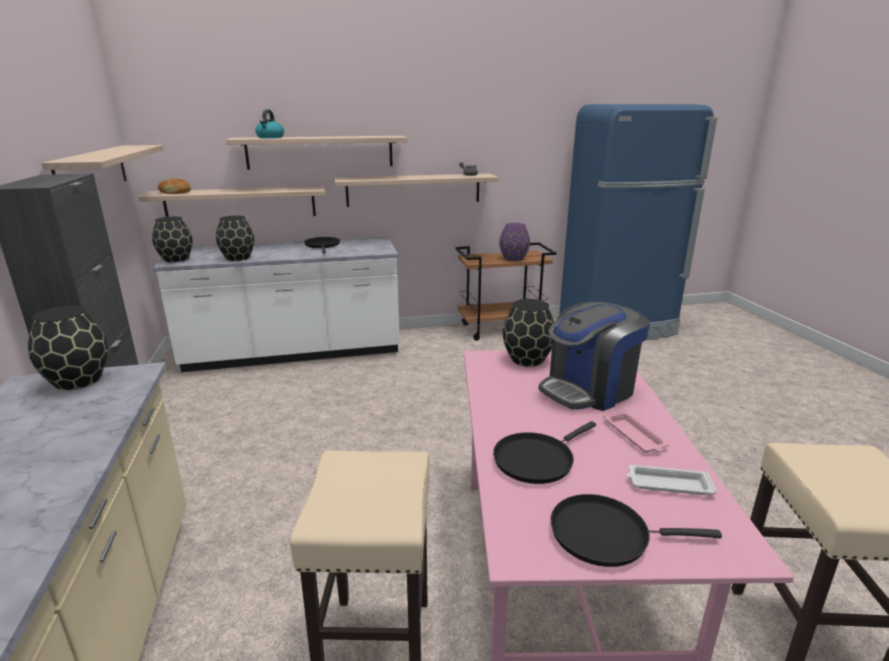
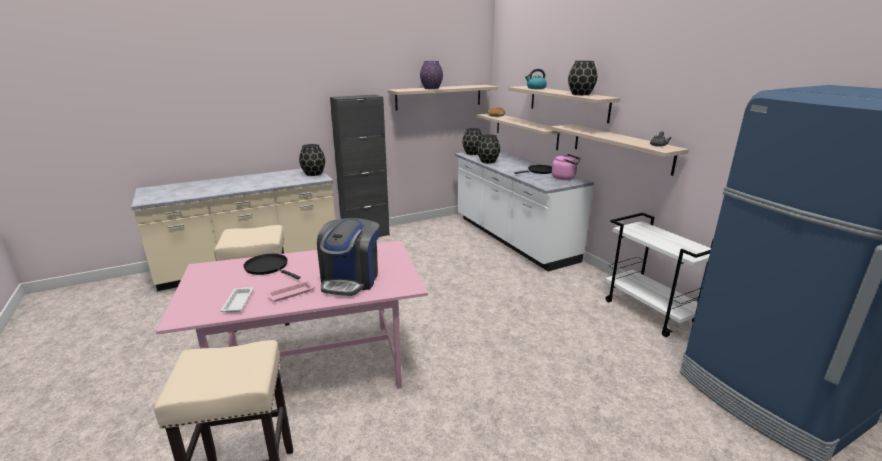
camera: 75 degrees right, 0 degrees up
(361, 241) = (565, 177): none -> pink kettle
(502, 329) = (651, 312): brown cart -> white cart
(513, 258) = (665, 243): purple vase -> purple vase (431, 88)
(526, 359) = (393, 258): black vase -> black vase (580, 94)
(589, 389) = (351, 280): coffee machine -> coffee machine turned 120 degrees counterclockwise
(605, 534) = (204, 285): black frying pan -> none

